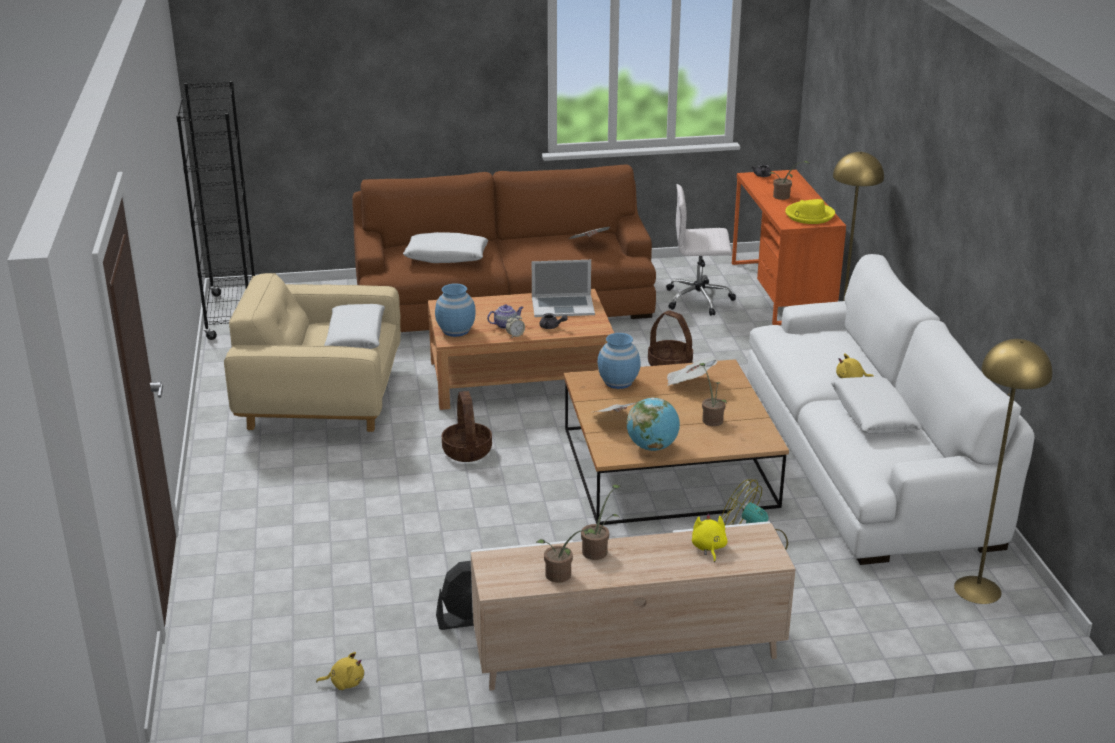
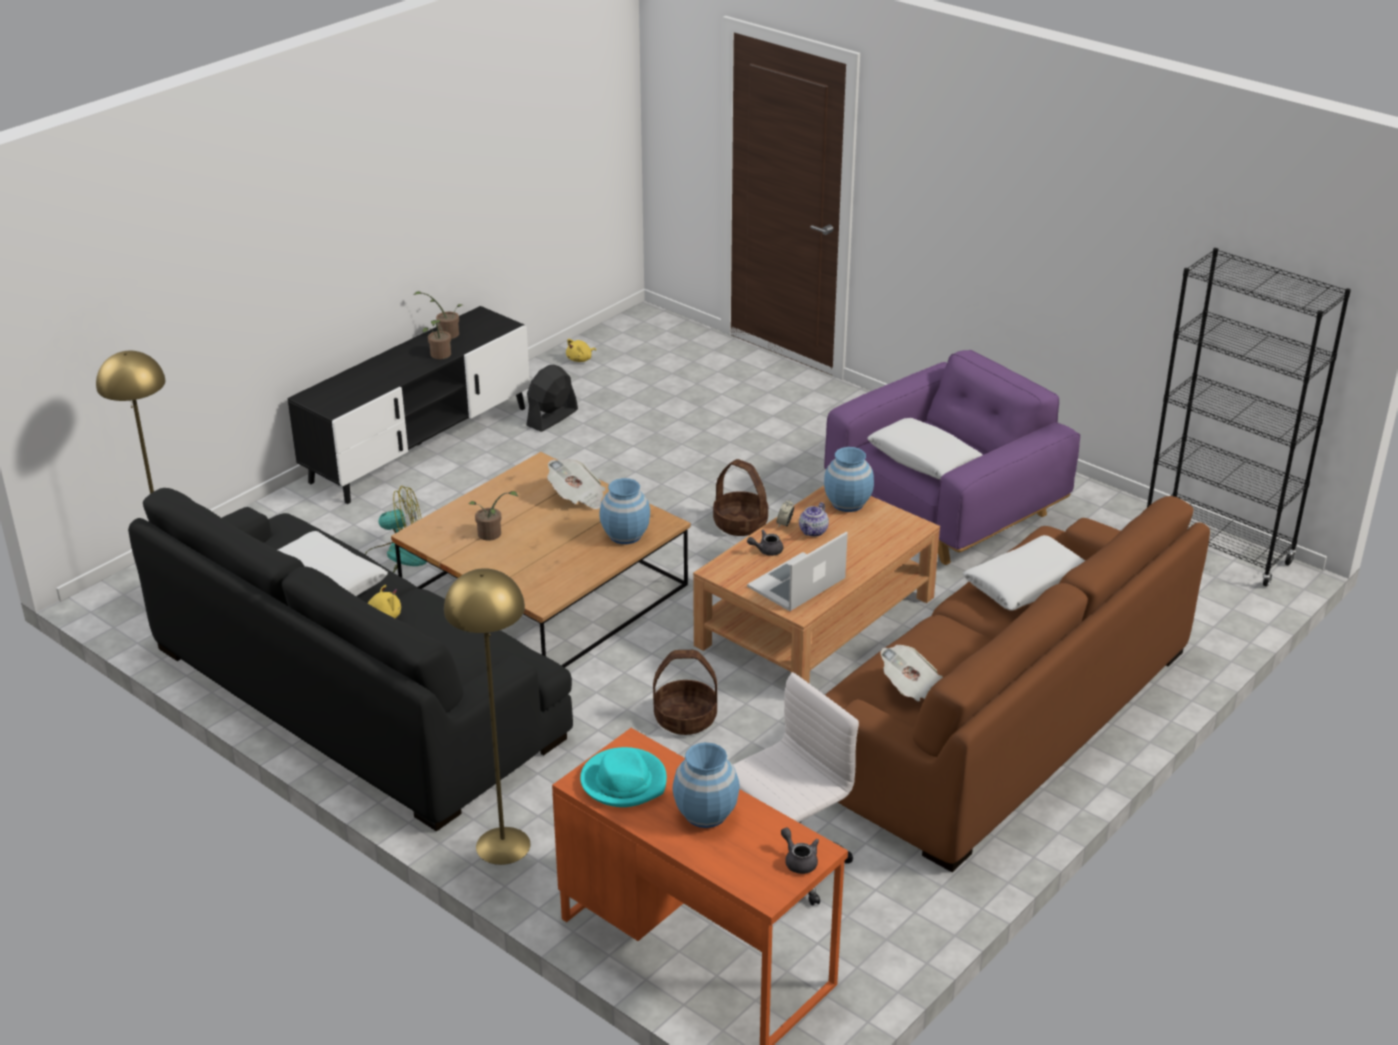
camera: 140 degrees right, 5 degrees up
(322, 399) = (945, 509): beige armchair -> purple armchair
(628, 651) = (419, 444): beige tv stand -> black tv stand
(652, 447) = (514, 486): globe -> none
(689, 383) = (556, 565): newspaper -> none
(708, 548) = (363, 386): yellow plush toy -> none
(783, 197) = (705, 813): potted plant -> blue vase
(809, 215) = (624, 781): yellow hat -> turquoise hat
(865, 458) = (357, 692): white sofa -> black sofa

